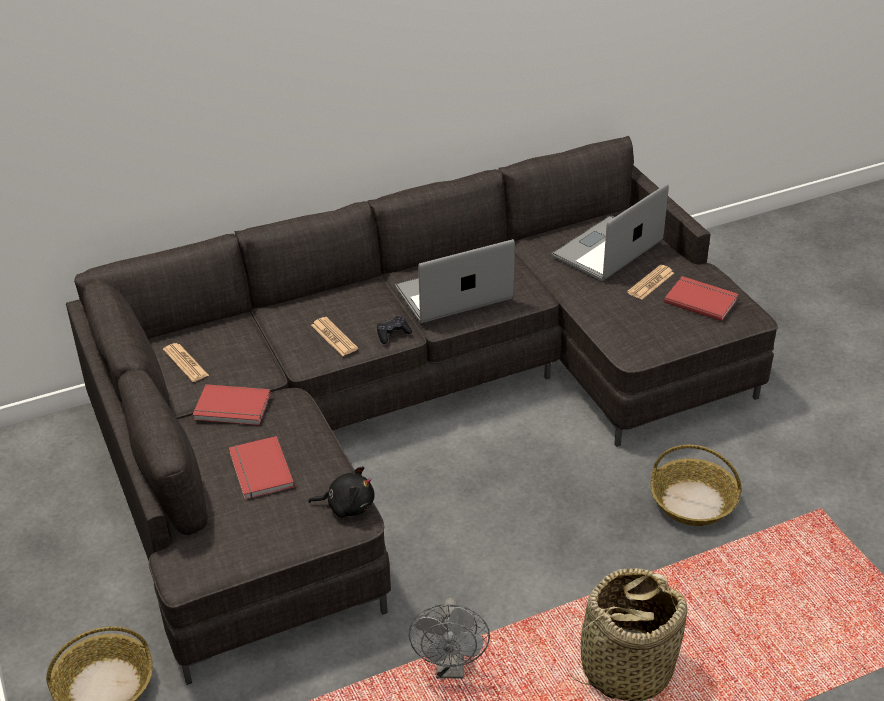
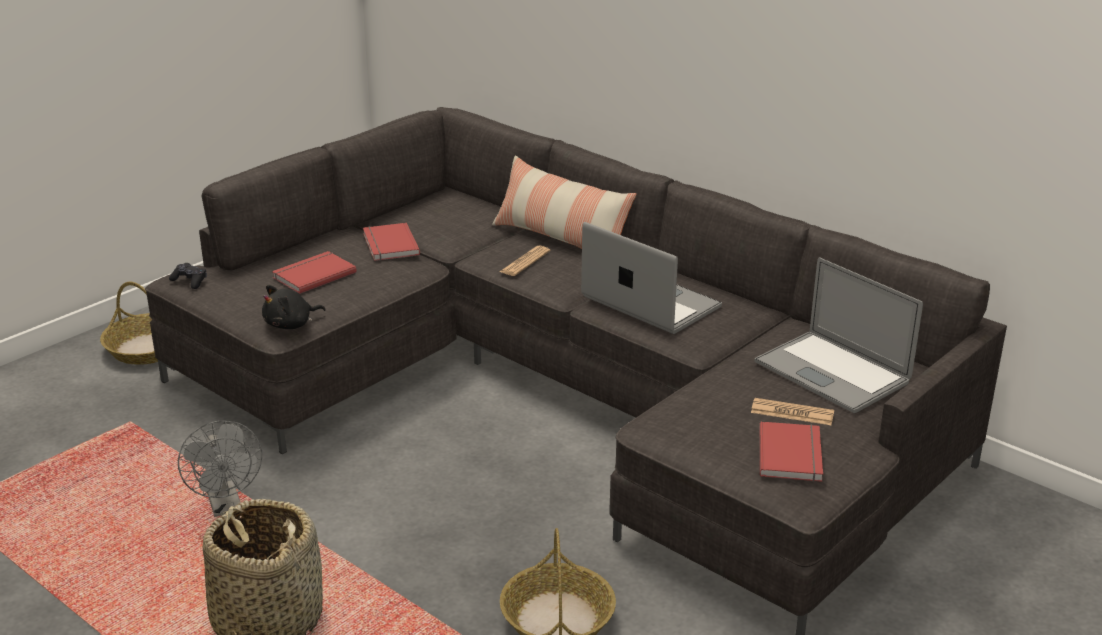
camera: 65 degrees right, 10 degrees down
(185, 363) = (436, 212): newspaper -> none
(305, 307) = (561, 239): none -> pillow
(347, 506) = (291, 324): black plush toy -> black plush toy turned 75 degrees clockwise
(392, 334) = (555, 287): black game controller -> black game controller (189, 281)
(451, 667) = (226, 506): grey fan -> grey fan turned 90 degrees counterclockwise
(607, 249) = (831, 372): laptop -> laptop turned 150 degrees counterclockwise

